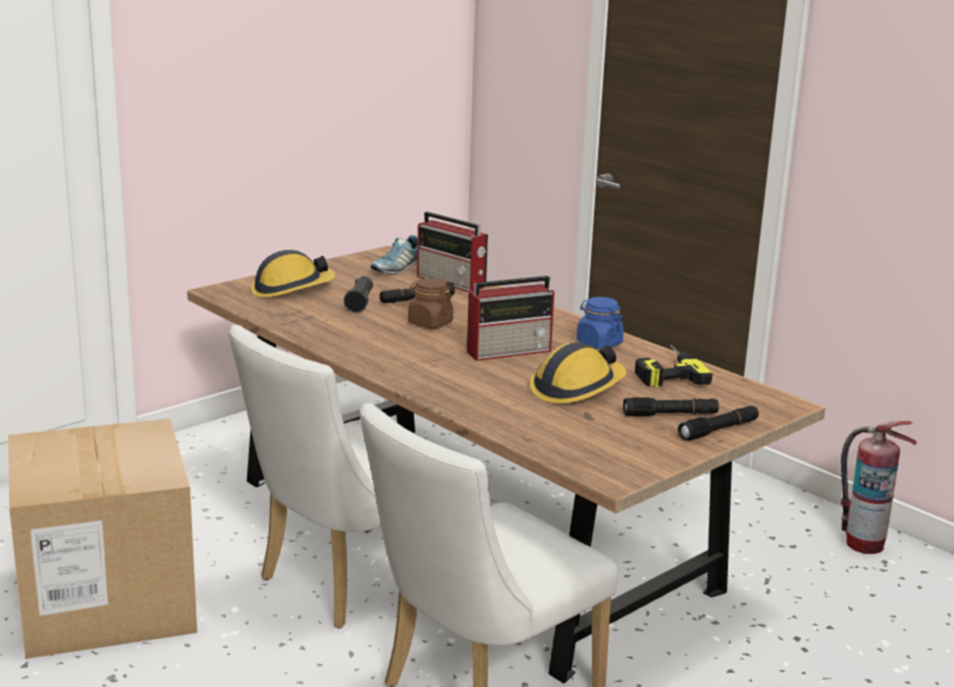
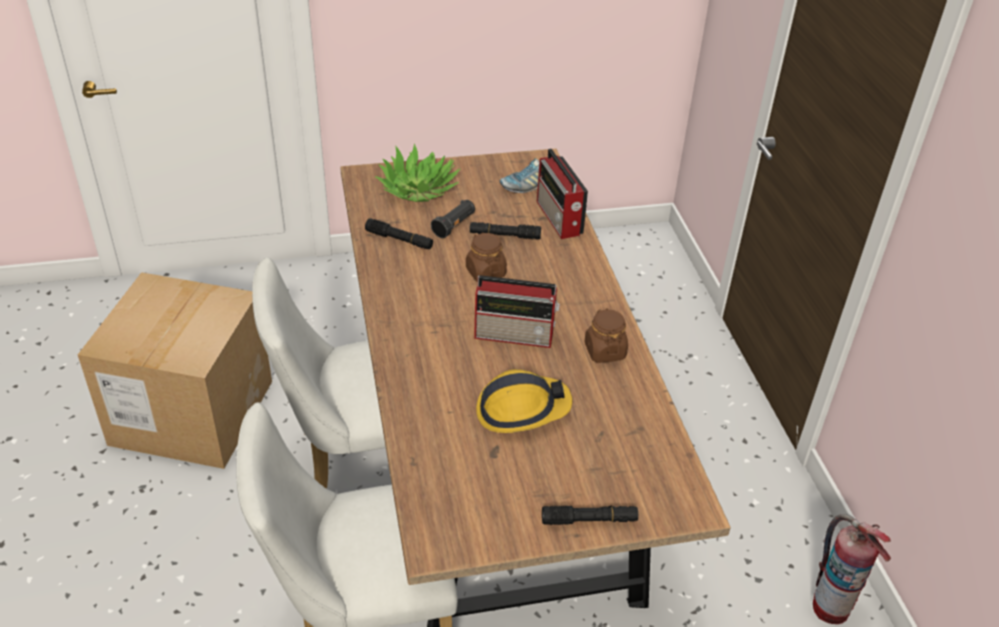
camera: 30 degrees right, 20 degrees up
(291, 289) = (418, 189): hard hat -> potted plant
(599, 343) = (604, 351): blue jar -> brown jar
(664, 371) = (625, 414): power drill -> none
(670, 415) = (568, 480): black flashlight -> black flashlight (399, 240)

